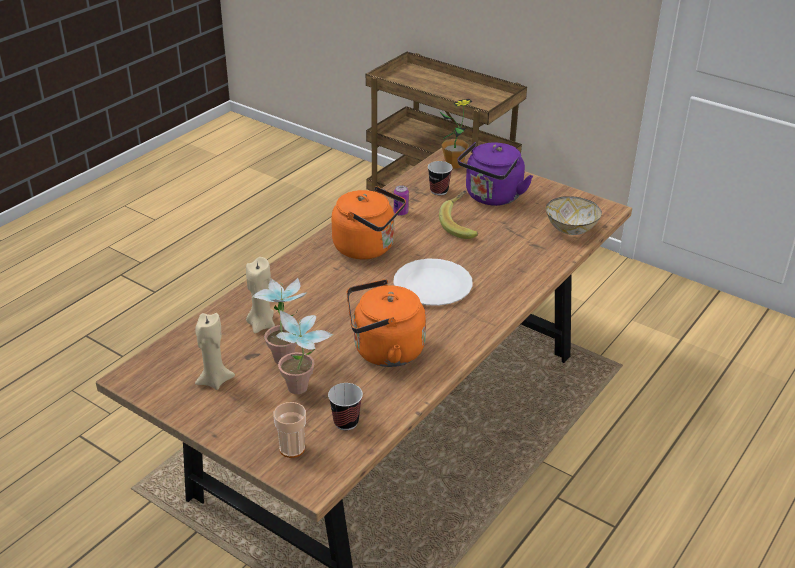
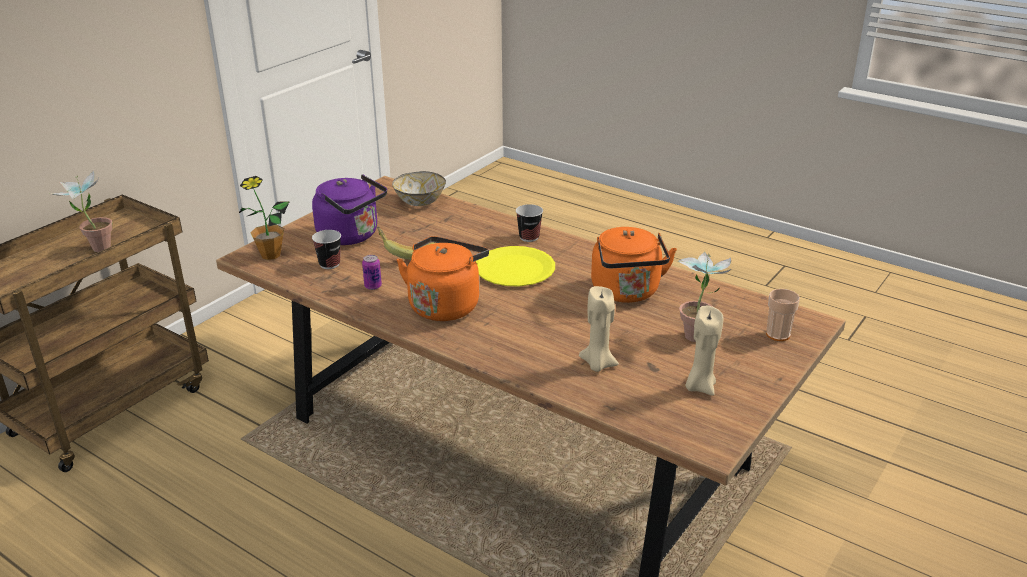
camera: 90 degrees left, 5 degrees down
(285, 354) = (645, 346): potted plant -> potted plant (95, 247)
(346, 422) = (732, 309): cup -> cup (529, 237)
(432, 284) = (515, 269): white plate -> yellow plate

